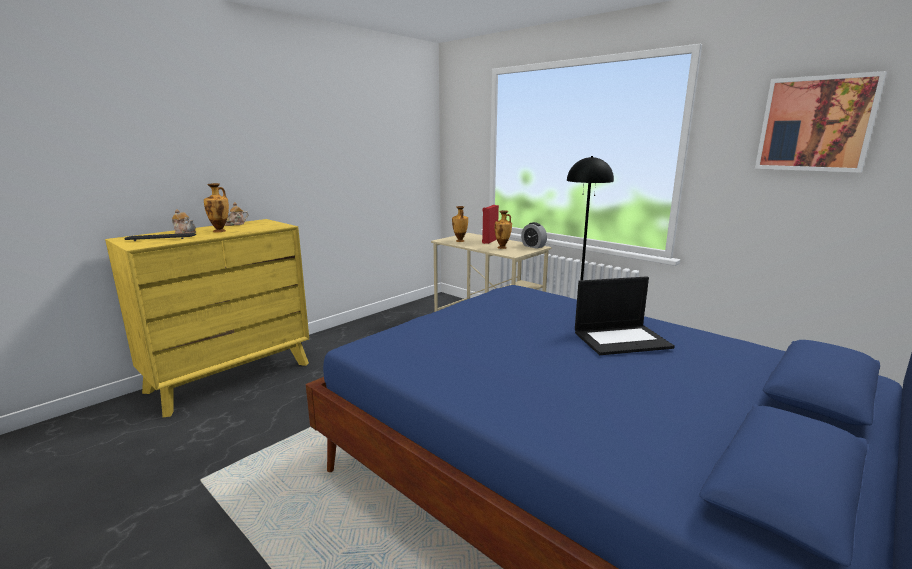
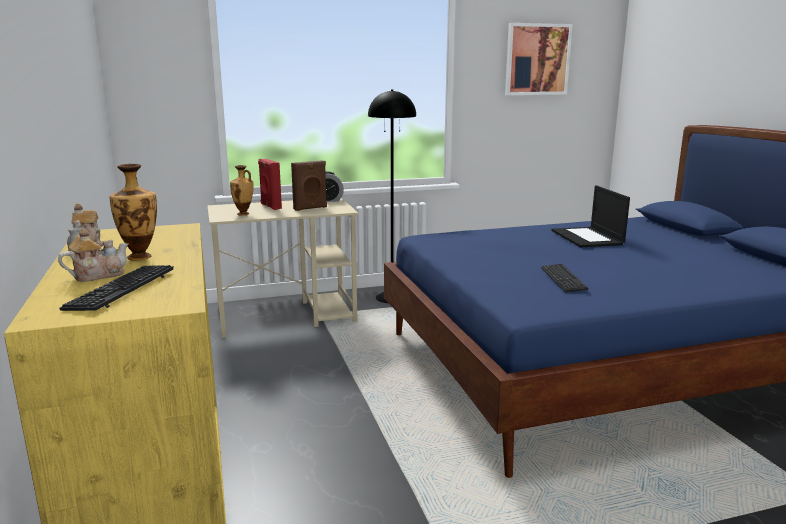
camera: 60 degrees left, 0 degrees up
(456, 347) = (563, 279): none -> keyboard
(502, 248) = (310, 208): vase -> brown speaker
(622, 339) = (588, 238): laptop -> laptop turned 150 degrees clockwise

